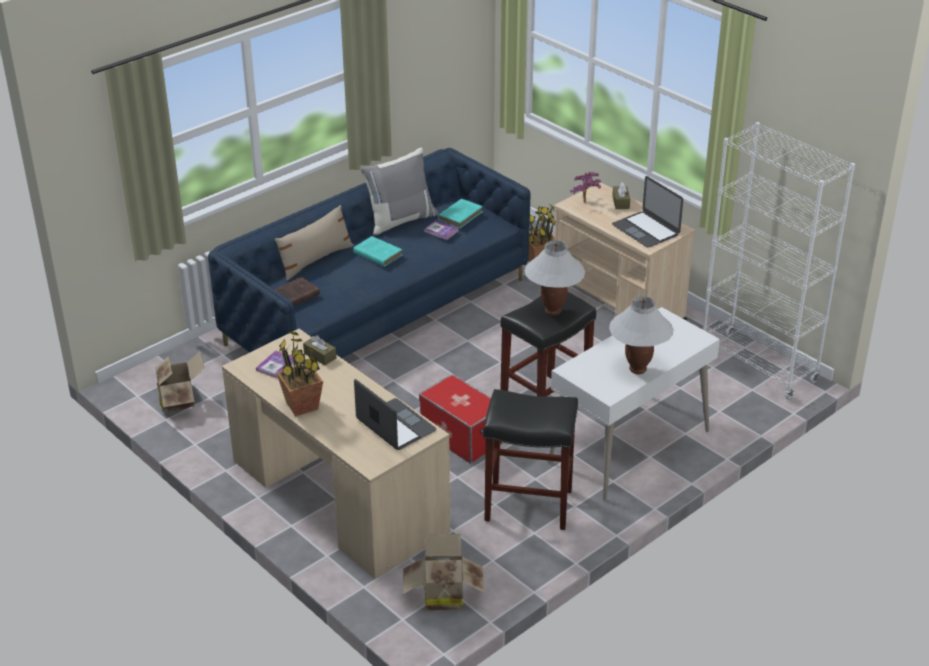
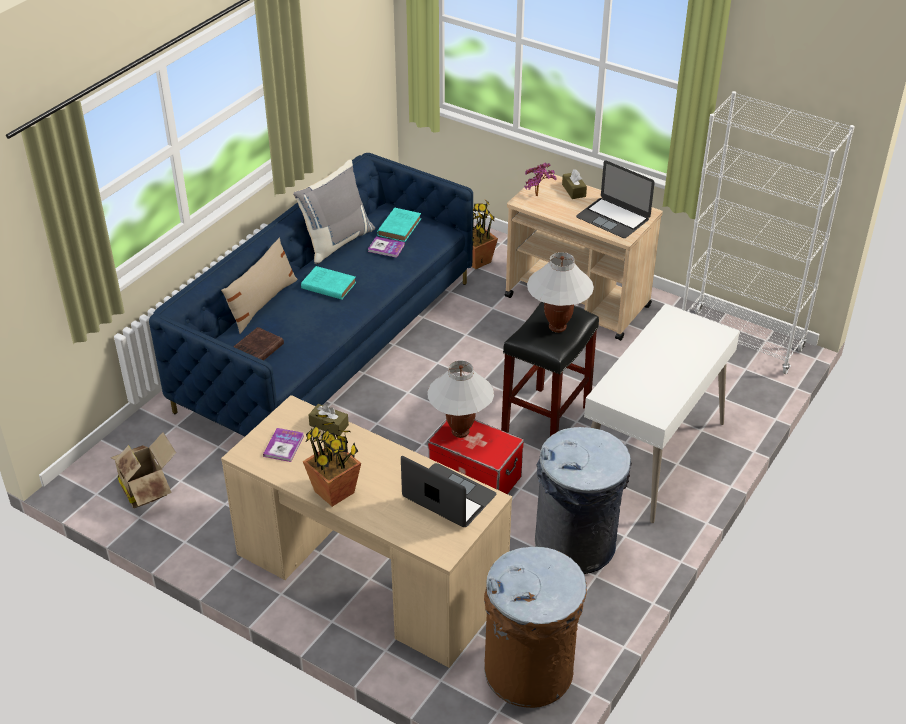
camera: 15 degrees left, 5 degrees up
(442, 595) = (529, 671): cardboard box -> brown trash can
(527, 505) = (575, 545): black stool -> grey trash can
(638, 369) = (674, 381): white table lamp -> white table lamp (460, 432)

